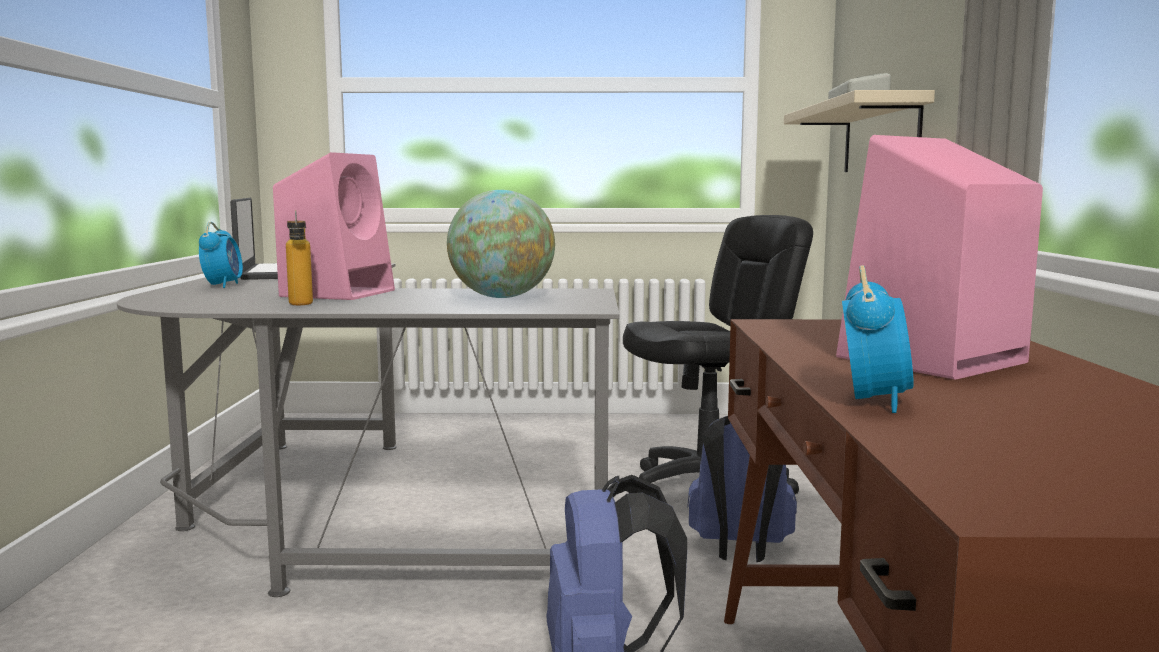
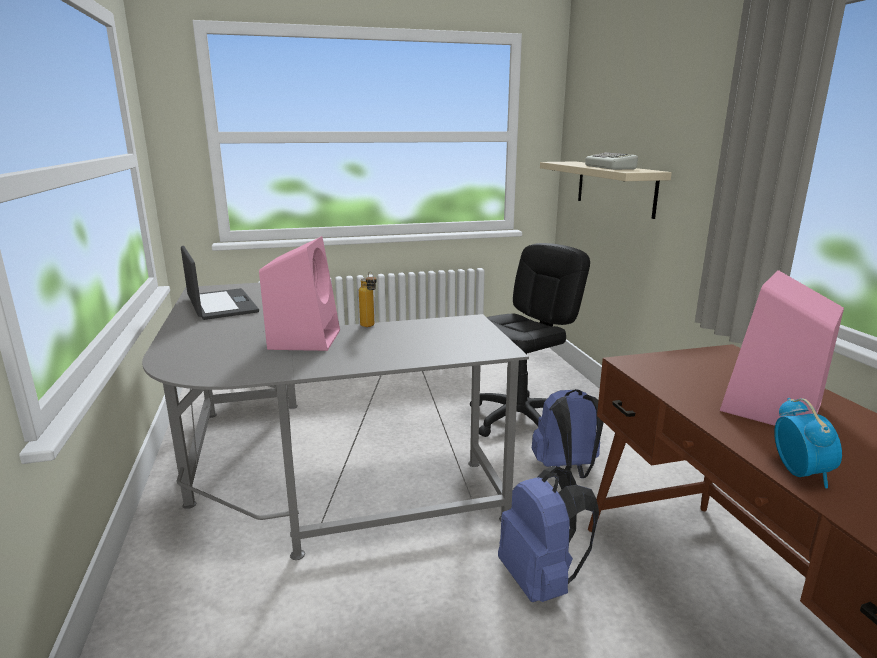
camera: 15 degrees left, 10 degrees up
(223, 285) = (201, 332): alarm clock -> none
(300, 305) = (300, 364): bottle -> bottle (369, 327)
(502, 297) = (427, 336): globe -> none

